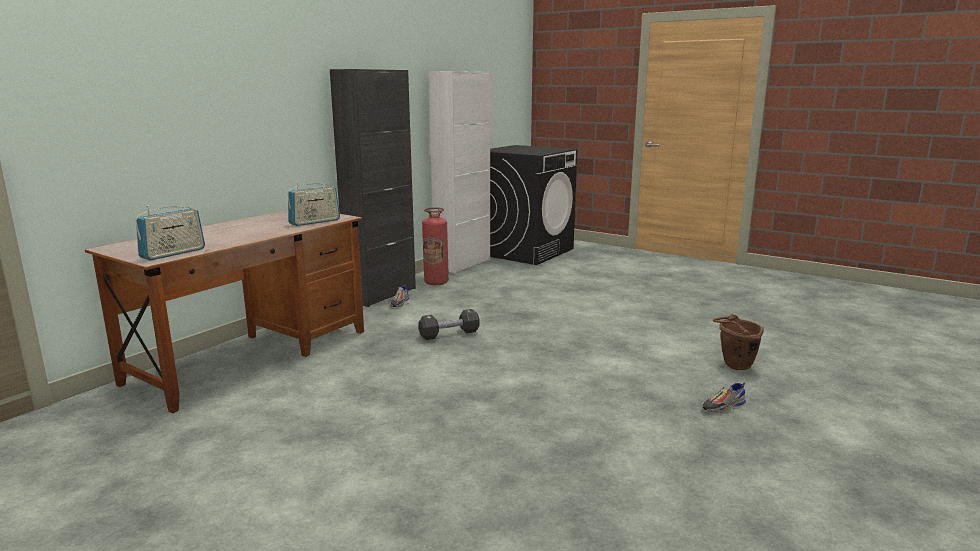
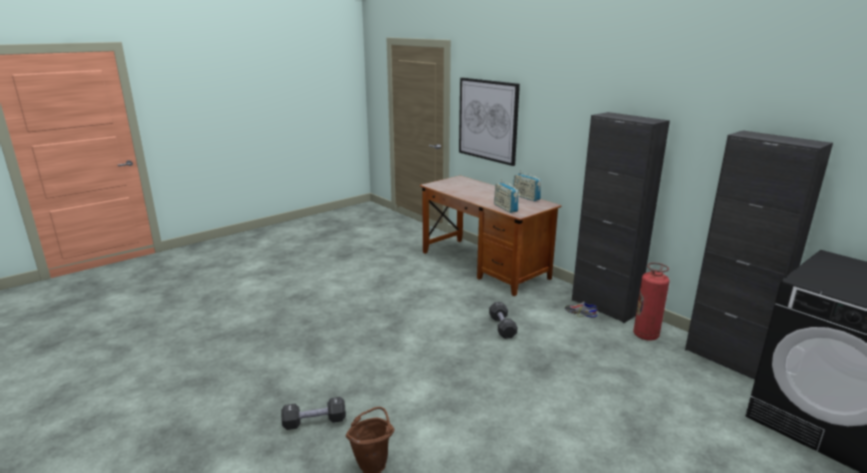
camera: 105 degrees right, 5 degrees up
(126, 116) = (488, 120): none -> picture
(173, 253) = (440, 186): radio -> radio (526, 197)
(462, 264) = (726, 359): white cabinet -> black cabinet
(723, 406) = (314, 422): shoe -> black dumbbell

